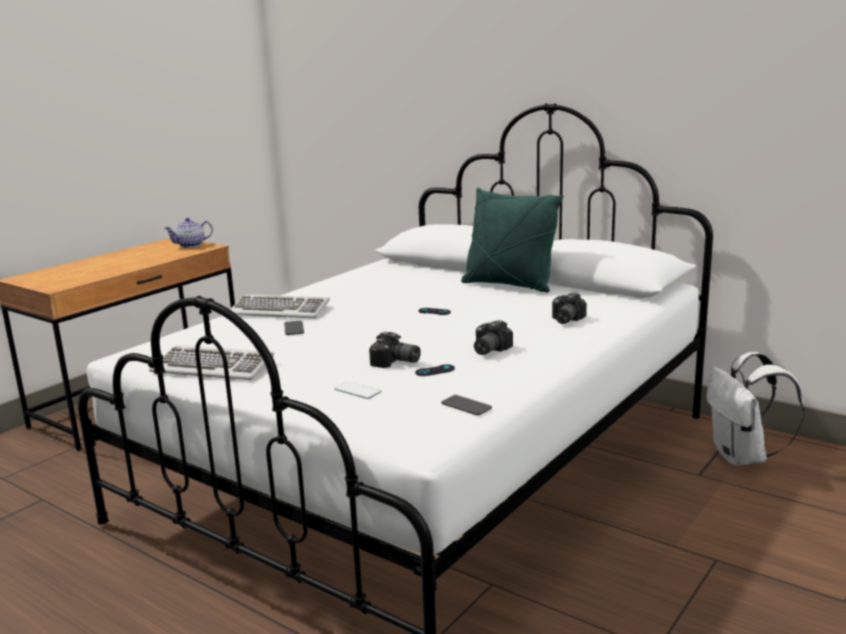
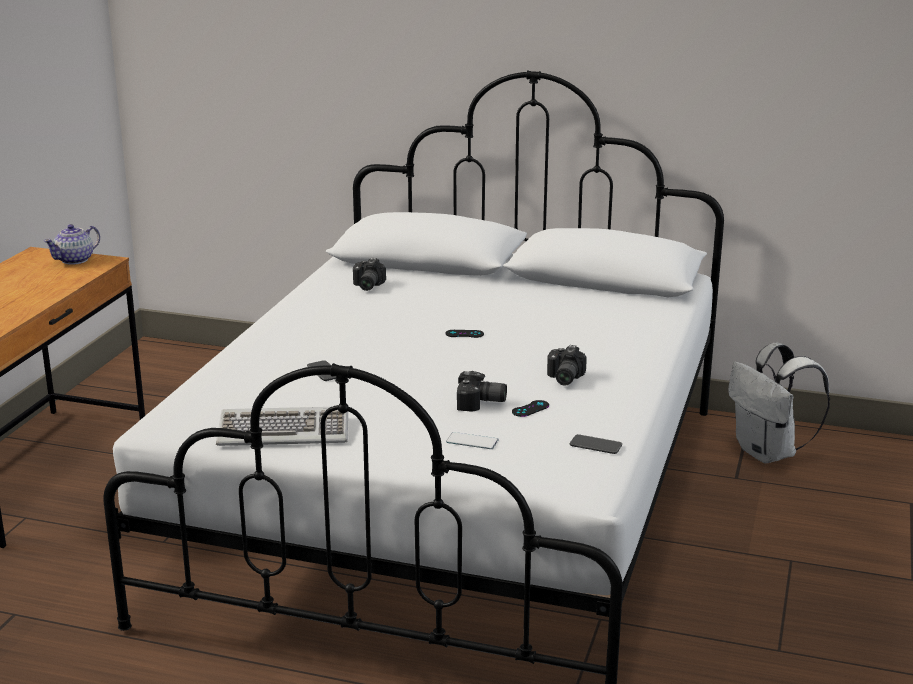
camera: 20 degrees left, 5 degrees up
(280, 310) = (281, 348): keyboard -> none
(509, 285) = (517, 290): green pillow -> none
(564, 320) = (612, 333): camera -> camera (366, 286)

